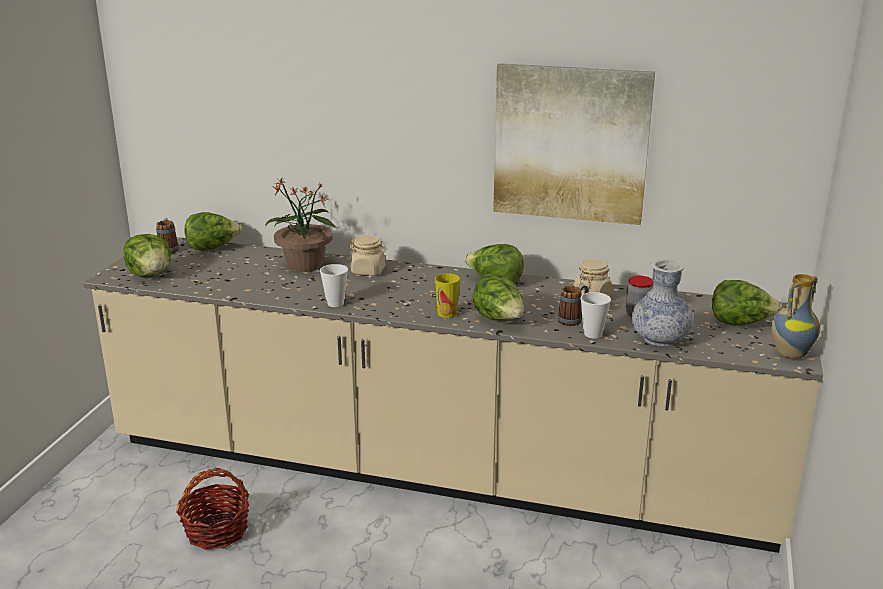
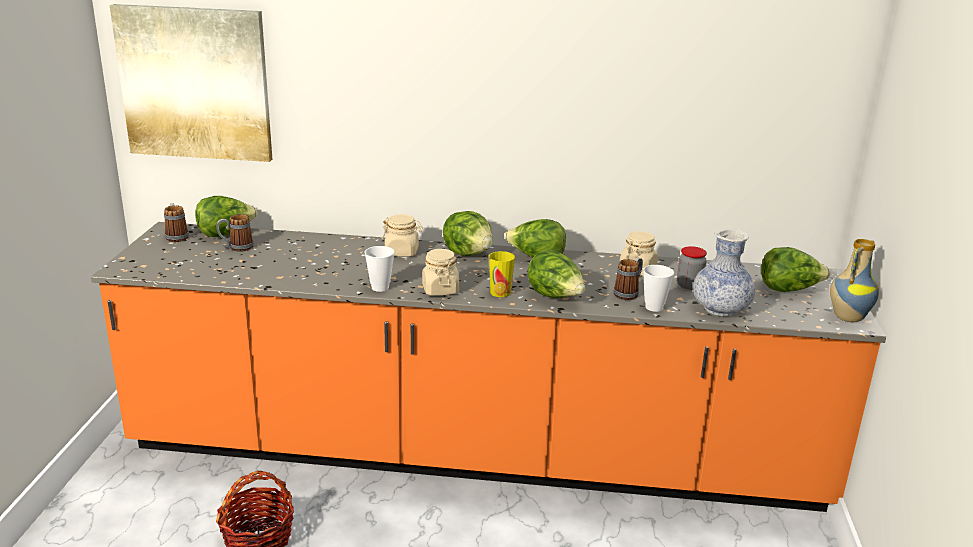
camera: 10 degrees left, 0 degrees up
(151, 275) = (166, 265): lettuce -> lettuce (468, 253)
(217, 261) = (236, 248): none -> mug
(305, 265) = (333, 249): potted plant -> none
(391, 308) = (440, 290): none -> beige jar
(441, 472) = (480, 456): beige counter -> orange counter
(571, 143) = (612, 115): picture -> picture (195, 83)

